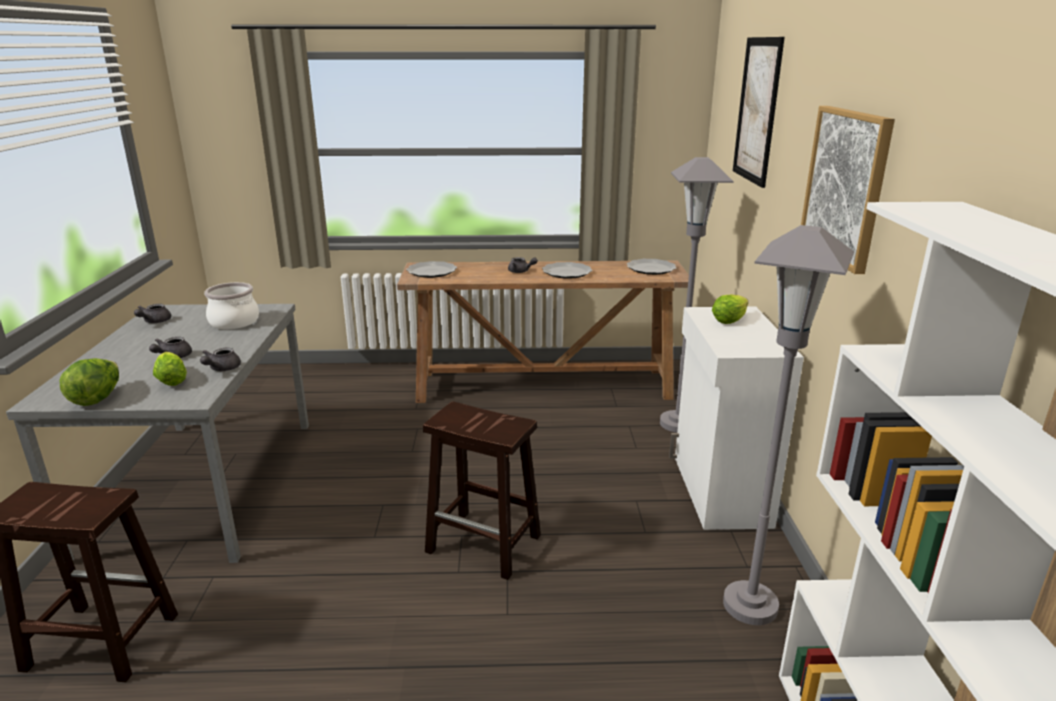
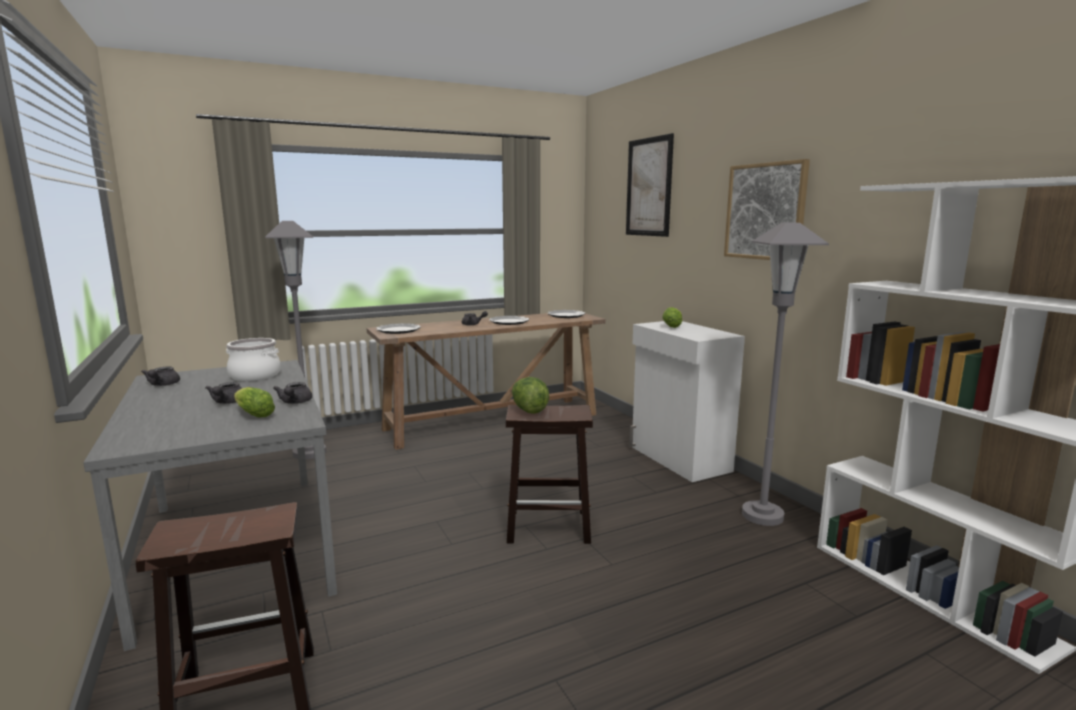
camera: 25 degrees left, 10 degrees down
(97, 398) = (187, 437): lettuce -> lettuce (528, 410)
(678, 423) = (613, 427): grey floor lamp -> grey floor lamp (309, 453)

